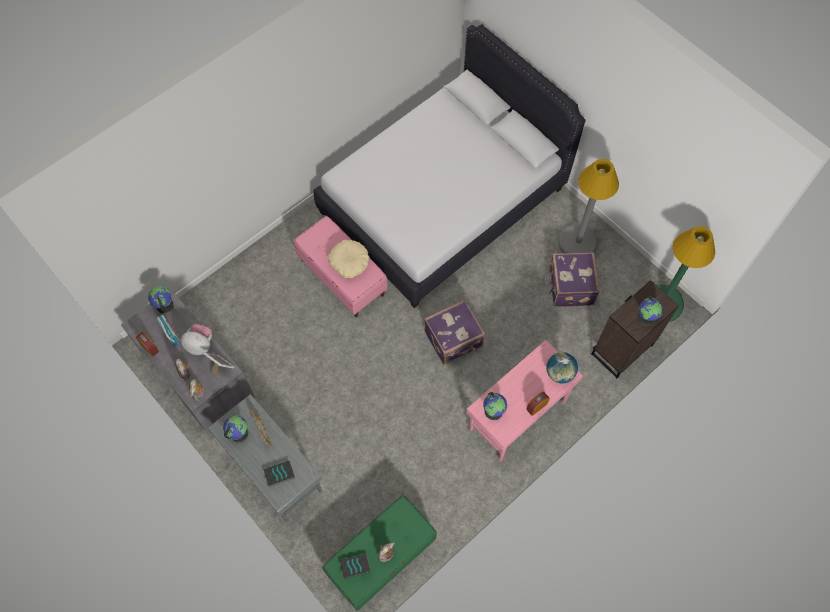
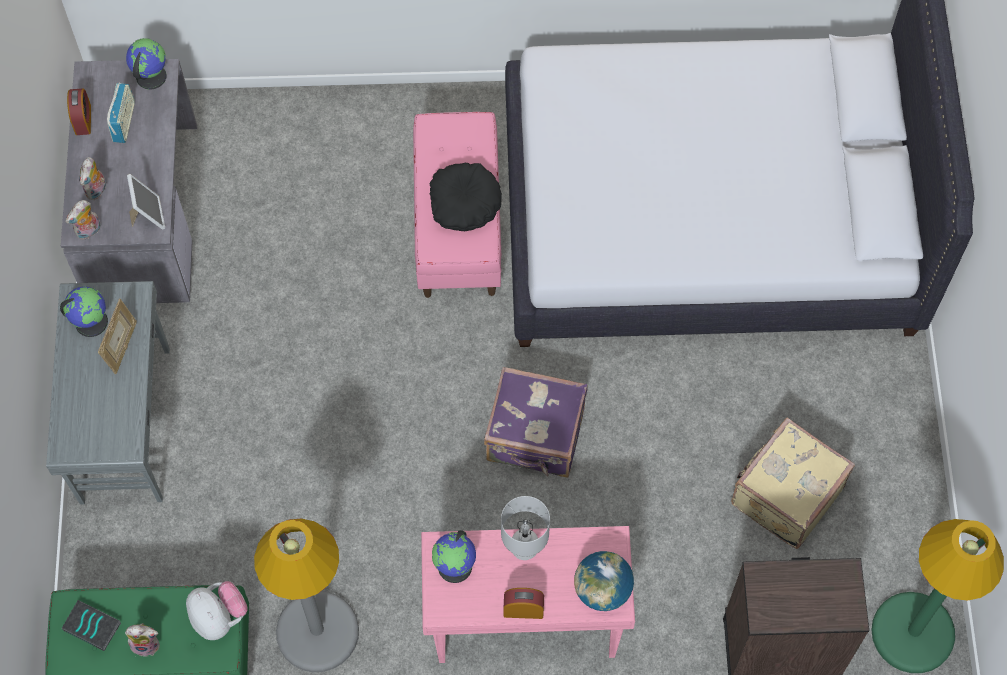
camera: 40 degrees right, 0 degrees up
(200, 344) = (149, 165): plush toy -> plush toy (219, 617)
(279, 475) = (91, 419): book -> none
(350, 261) = (466, 203): beige pillow -> black pillow
(513, 381) = (524, 547): none -> grey table lamp
(569, 287) = (785, 494): purple suitcase -> beige suitcase
(577, 242) = (863, 437): grey floor lamp -> grey floor lamp (317, 632)
(646, 317) = (799, 607): globe -> none

